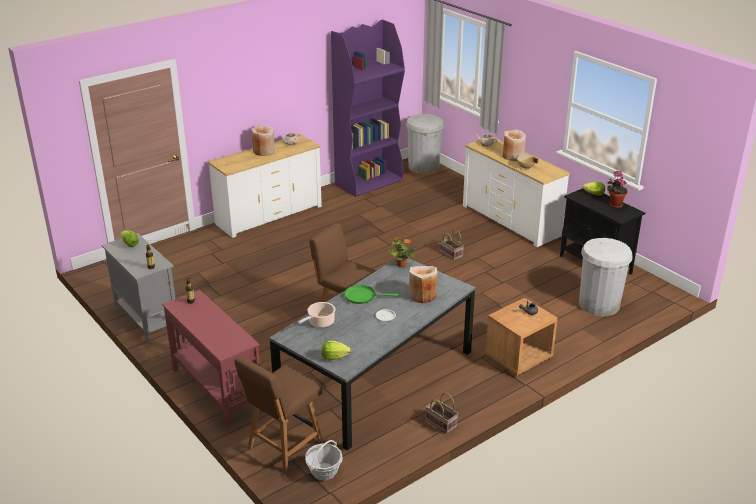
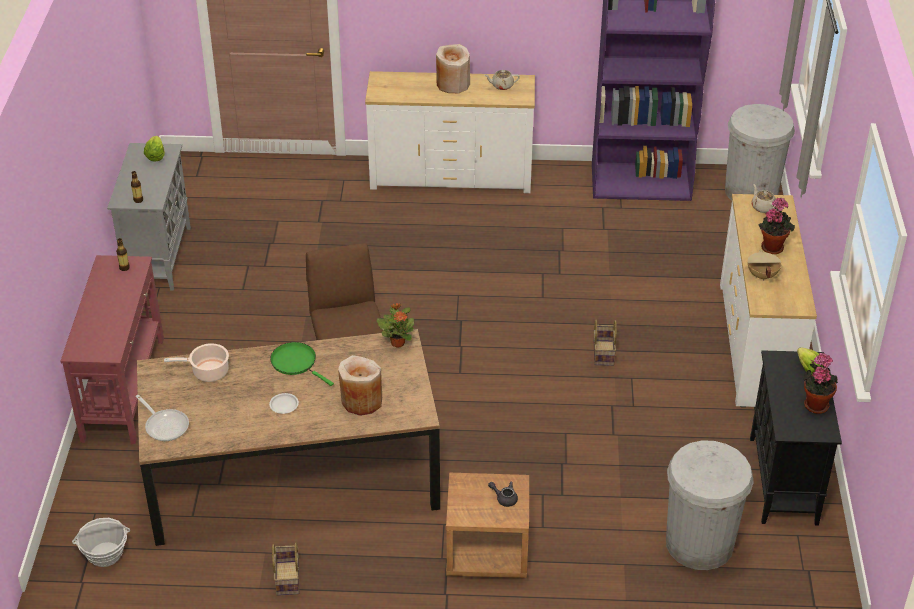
camera: 40 degrees right, 10 degrees up
(283, 447) = (103, 499): brown chair -> none
(334, 357) = (165, 425): lettuce -> frying pan
(376, 377) = (294, 475): grey dining table -> brown dining table
(513, 156) = (772, 246): beige vase -> potted plant

